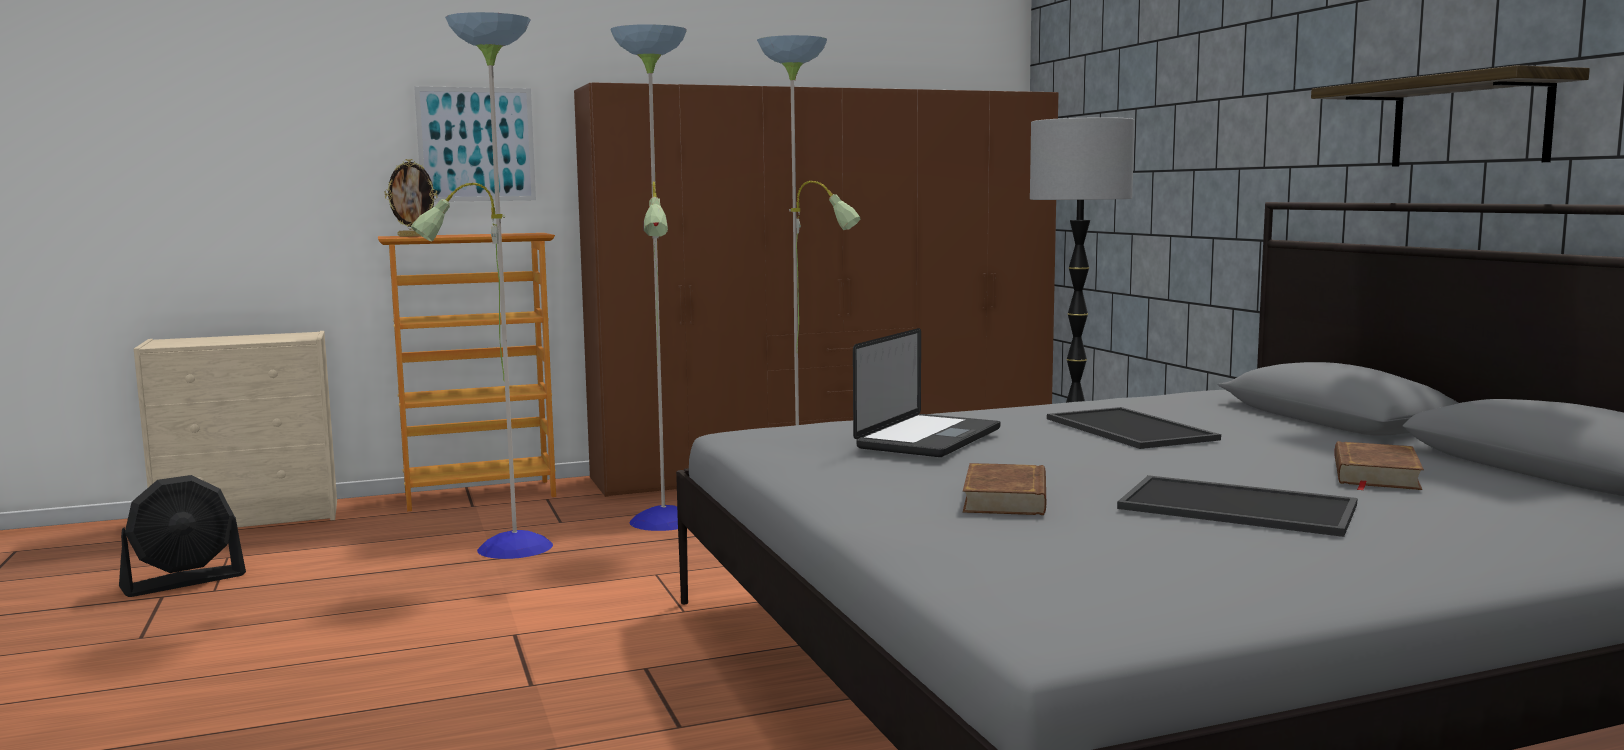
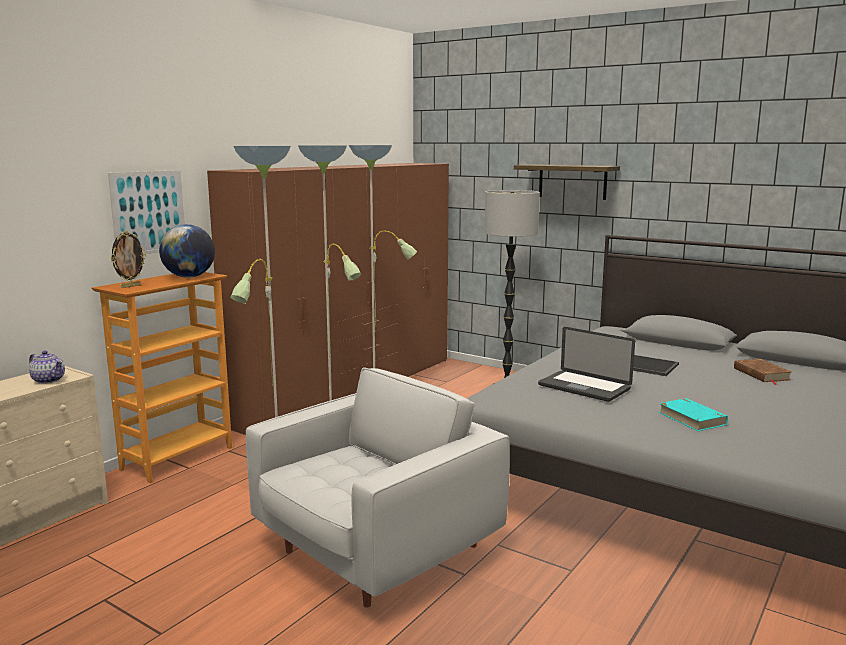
camera: 35 degrees left, 5 degrees up
(184, 581) = (96, 583): black fan -> none
(273, 338) = (48, 380): none -> teapot
(482, 632) = (375, 552): none -> white armchair
(508, 234) = (189, 277): none -> globe
(929, 438) = (584, 387): laptop -> laptop turned 135 degrees clockwise
(1006, 498) = (691, 418): brown book -> turquoise book
(1240, 506) = (768, 403): tray -> none
(1469, 122) = (720, 206): shelf -> shelf (572, 181)

